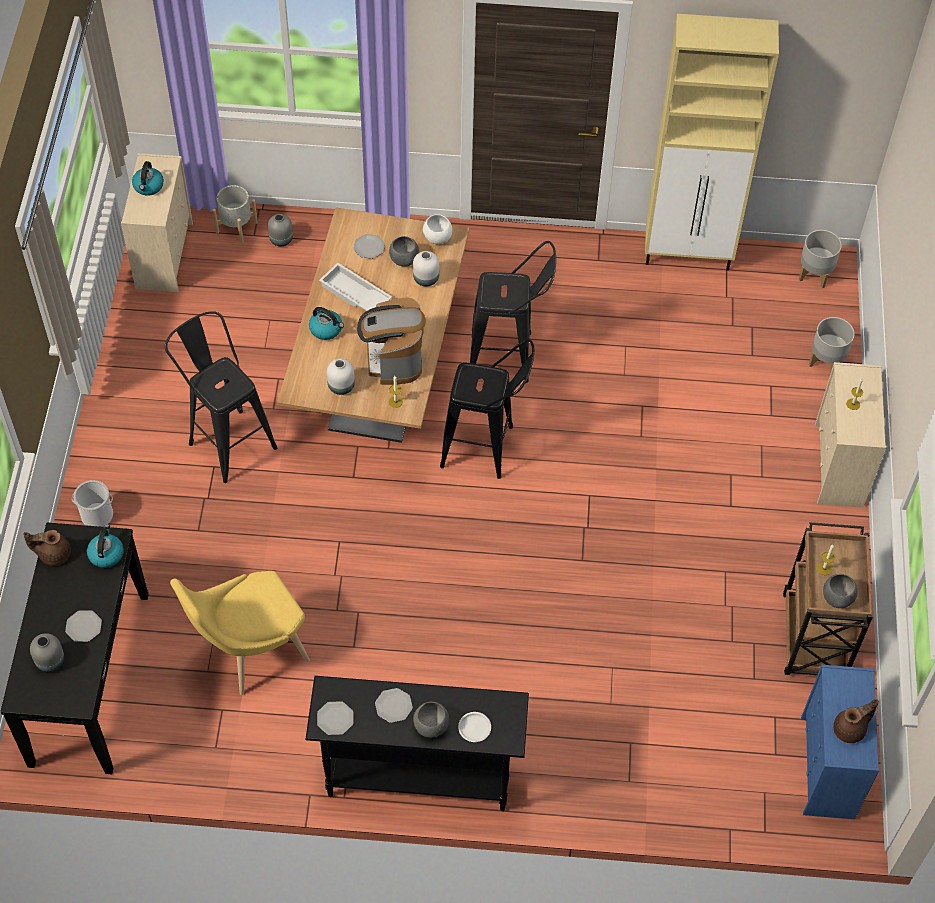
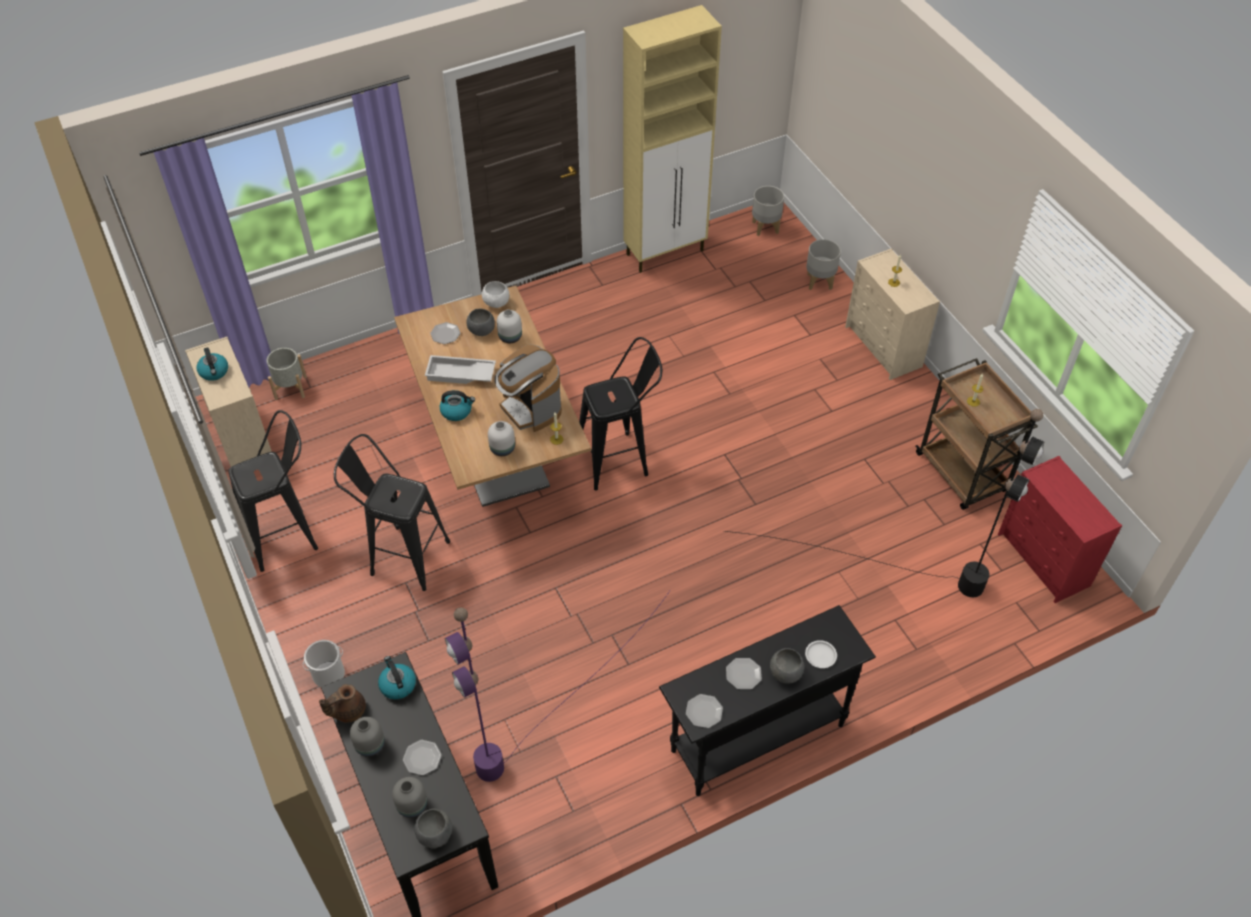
camera: 30 degrees left, 5 degrees down
(250, 653) = (545, 716): yellow chair -> purple floor lamp
(281, 239) = (336, 380): grey vase -> grey vase (370, 744)
(509, 356) = (587, 383): black stool -> black stool (289, 534)
(674, 697) = (900, 569): none -> black floor lamp
(827, 769) = (1044, 561): blue dresser -> red dresser
(838, 598) = (999, 417): grey bowl -> grey bowl (435, 834)
(850, 729) = (1079, 507): brown teapot -> none

